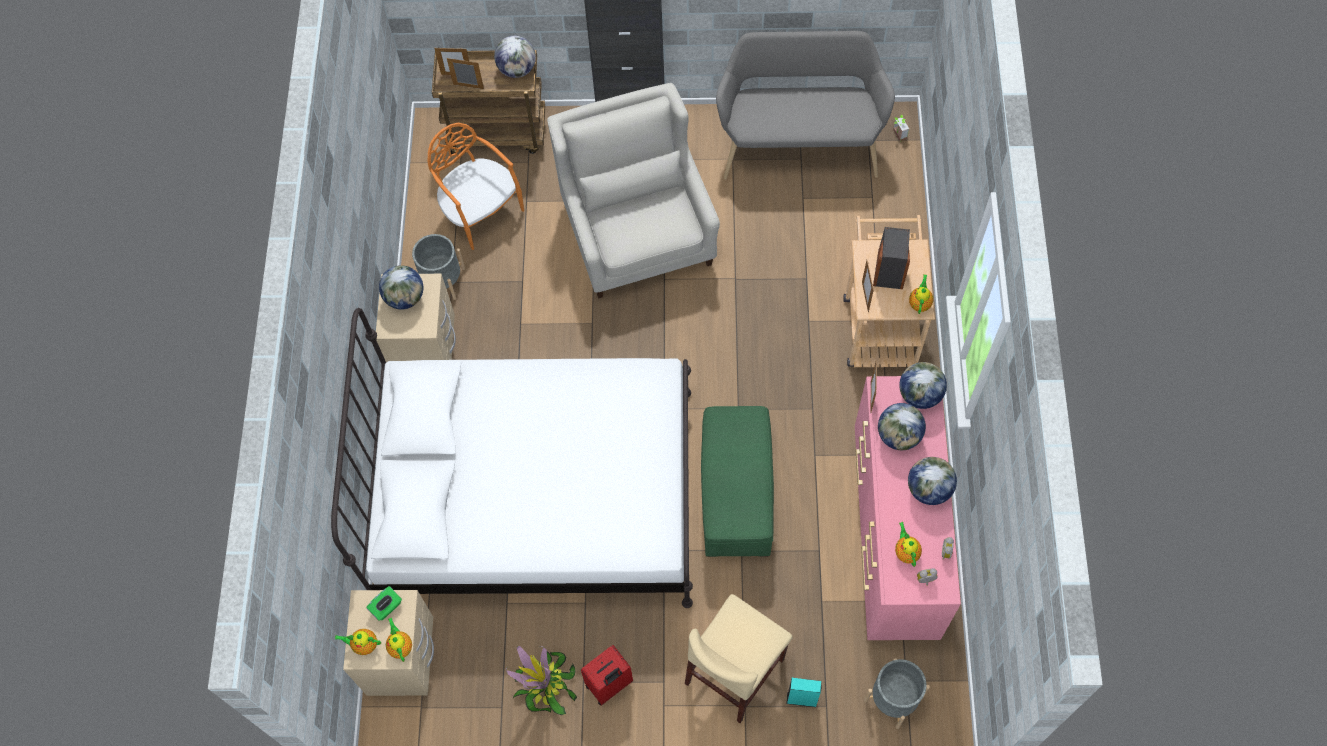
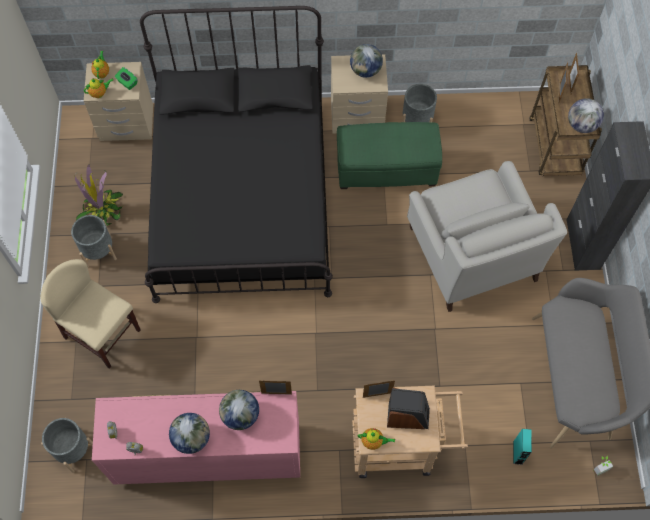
camera: 85 degrees right, 0 degrees up
(480, 212) = (479, 141): orange chair -> none
(537, 496) = (242, 196): white bed -> black bed
(609, 685) = (98, 250): red suitcase -> grey planter
(637, 232) = (472, 253): white armchair -> white armchair turned 90 degrees clockwise
(735, 494) = (242, 332): green ottoman -> green ottoman (386, 168)
(801, 699) = (78, 381): turquoise speaker -> turquoise speaker (517, 452)
(906, 551) = (138, 418): teapot -> none
(919, 395) = (278, 434): globe -> none

